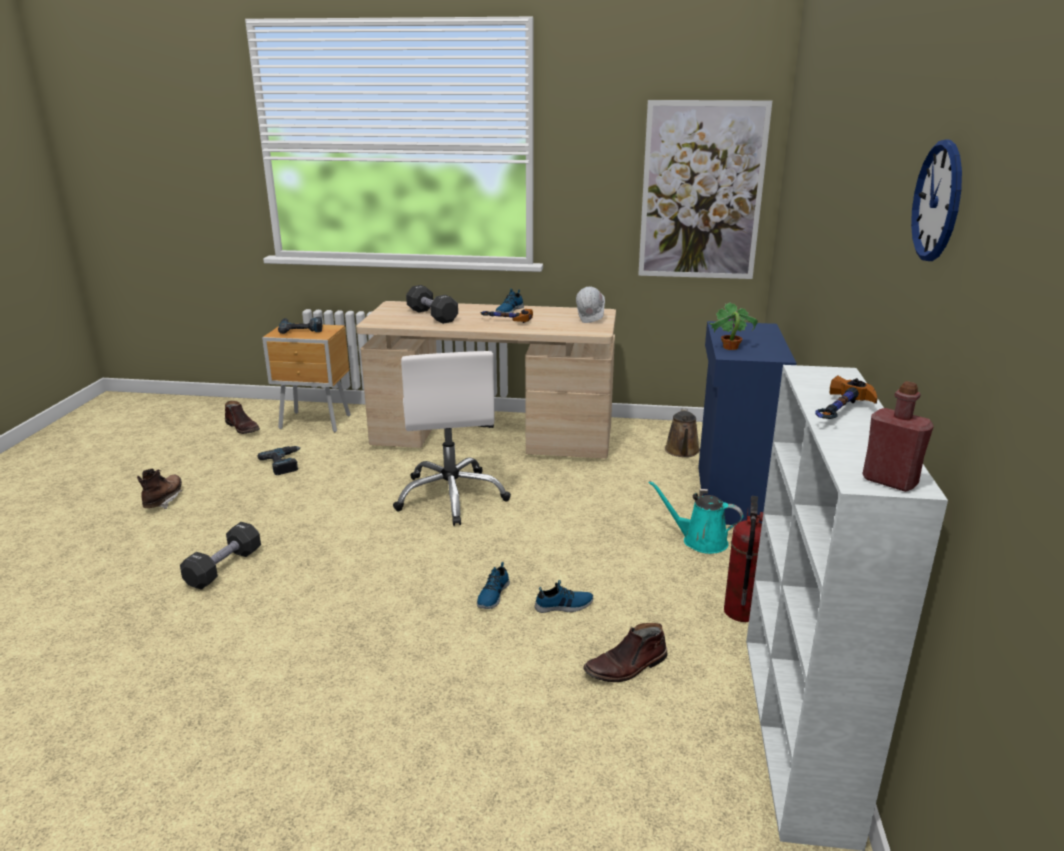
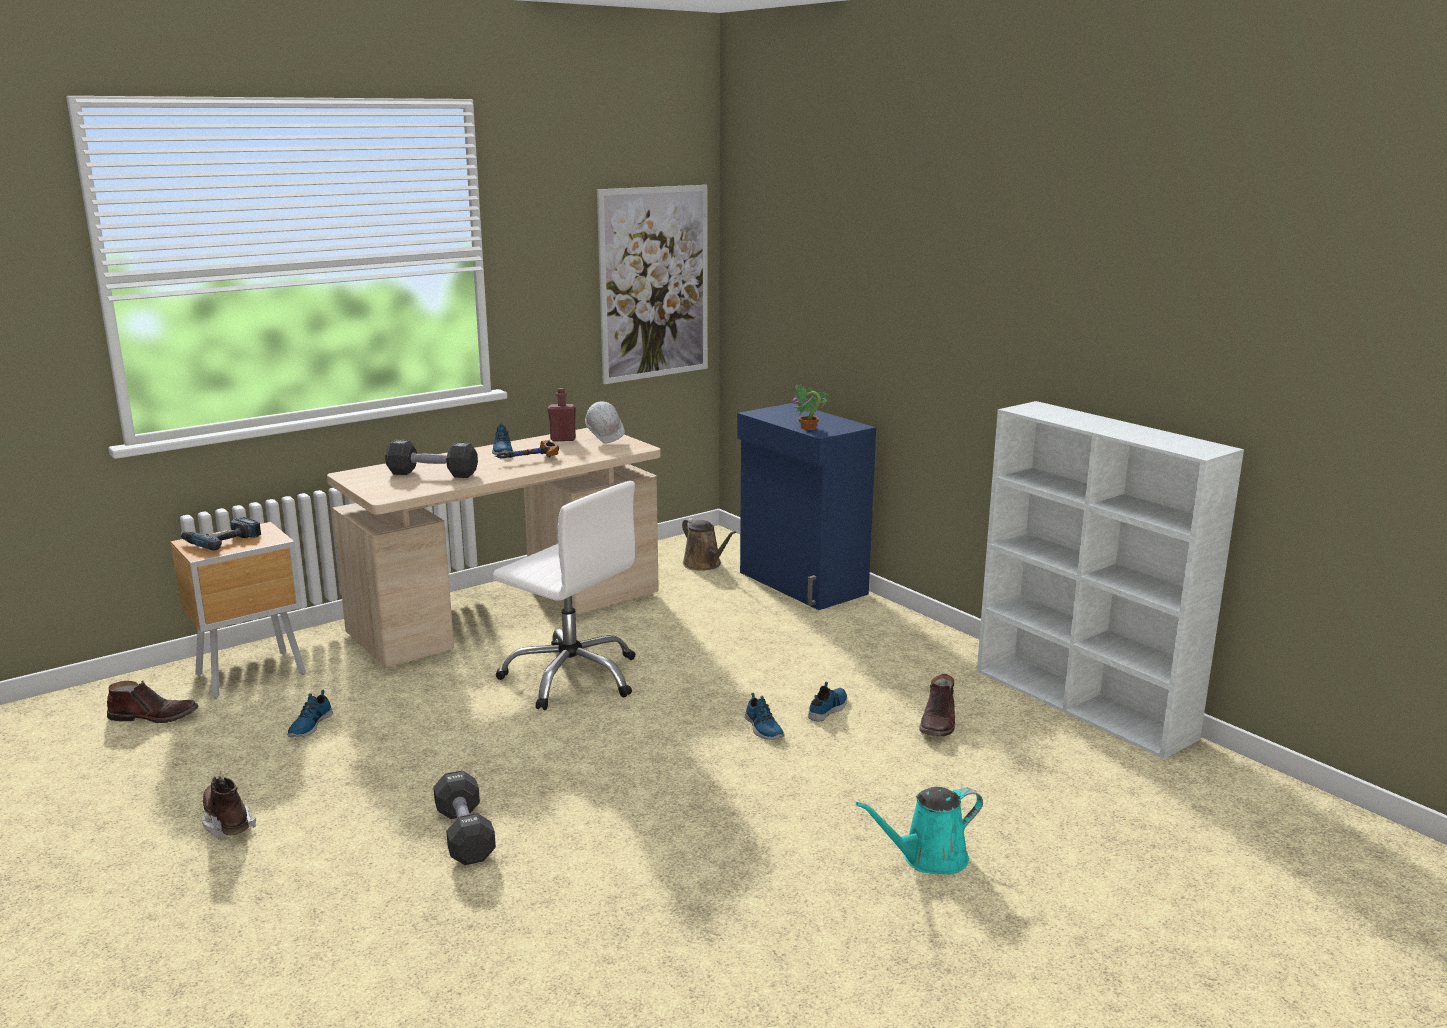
camera: 45 degrees left, 5 degrees down
(285, 463) = (309, 725): power drill -> shoe
(700, 541) = (838, 623): turquoise watering can -> turquoise watering can (928, 858)
(740, 611) = (942, 656): fire extinguisher -> none
(840, 414) = (1103, 426): hammer -> none
(889, 481) = (1206, 449): red bottle -> red bottle (563, 439)
(937, 201) = (1140, 262): wall clock -> none

